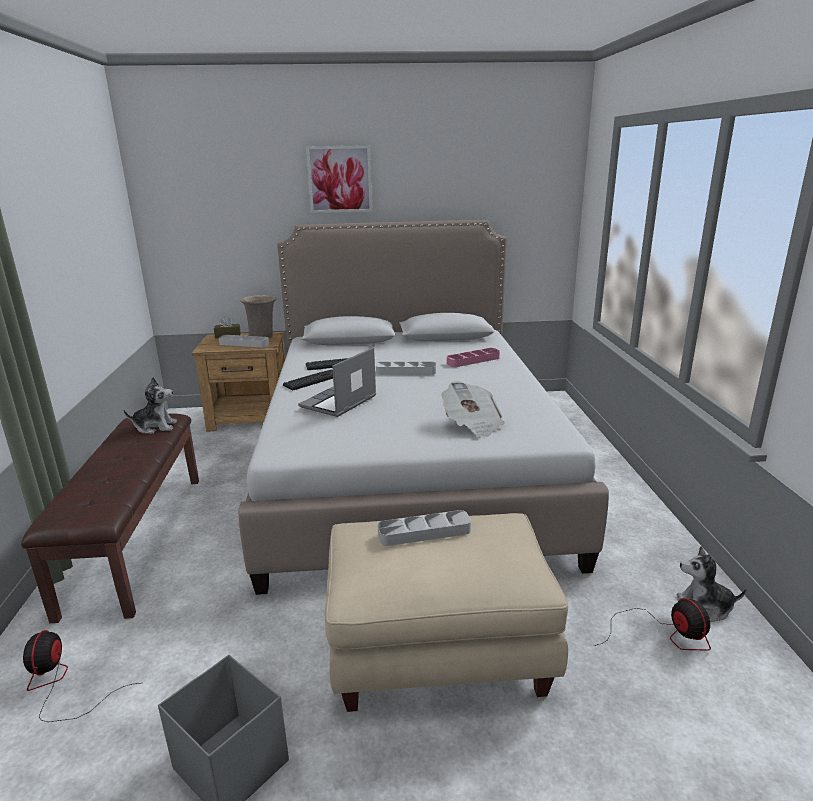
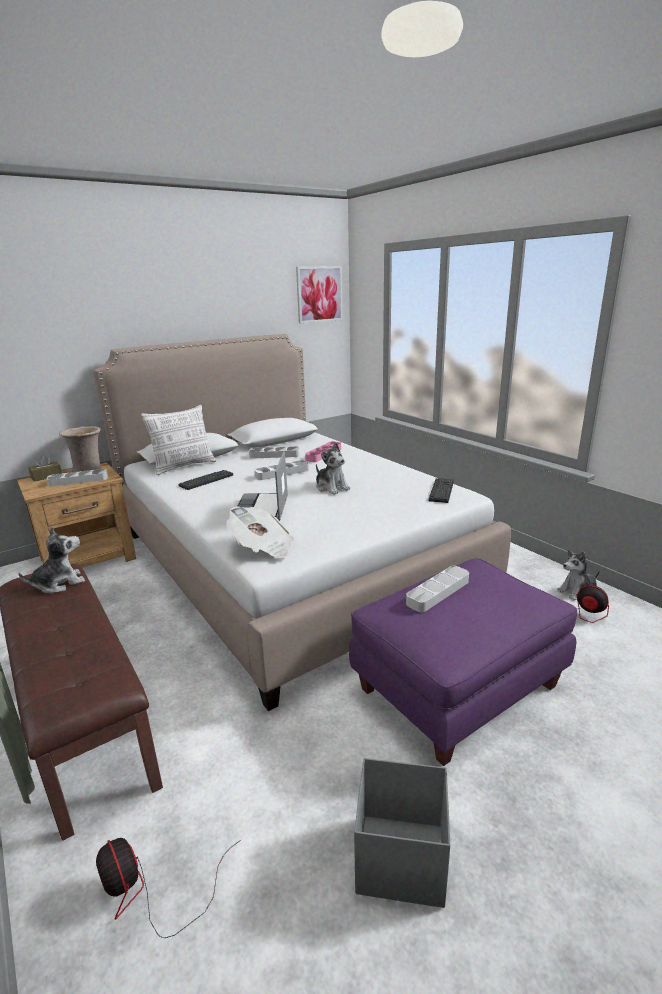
camera: 30 degrees left, 0 degrees up
(312, 380) = (206, 497): keyboard -> keyboard (441, 490)
(333, 347) = (184, 466): none -> pillow
(340, 179) = (148, 301): picture -> picture (319, 294)
(424, 352) = (274, 455): none -> grey tray
(432, 397) = (331, 487): none -> plush toy
(439, 648) = (458, 687): beige ottoman -> purple ottoman
(472, 425) = (393, 500): newspaper -> newspaper (262, 547)

